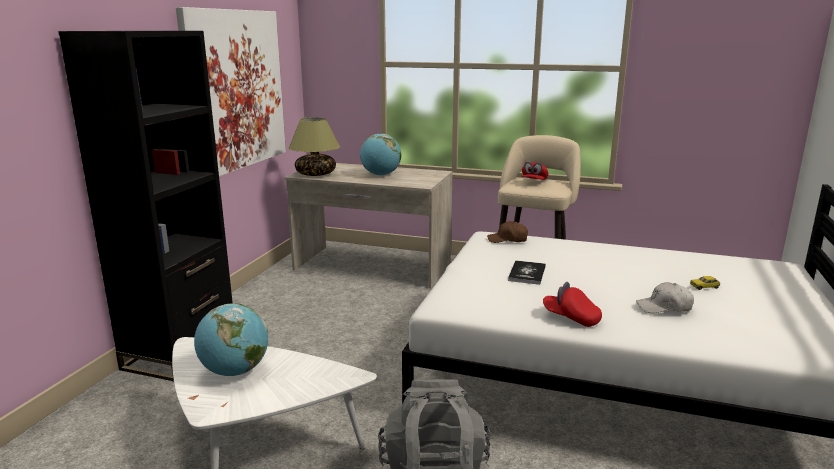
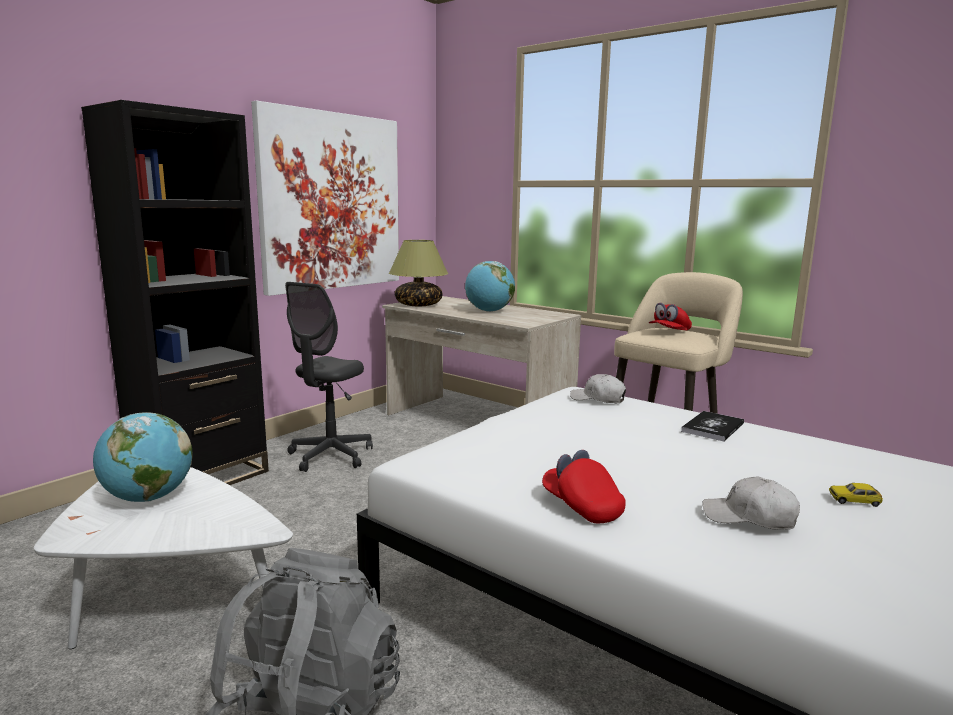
camera: 20 degrees right, 5 degrees down
(277, 313) = (330, 456): none -> grey office chair
(507, 240) = (598, 399): brown cap -> white cap
(527, 273) = (581, 441): book -> book (713, 427)

